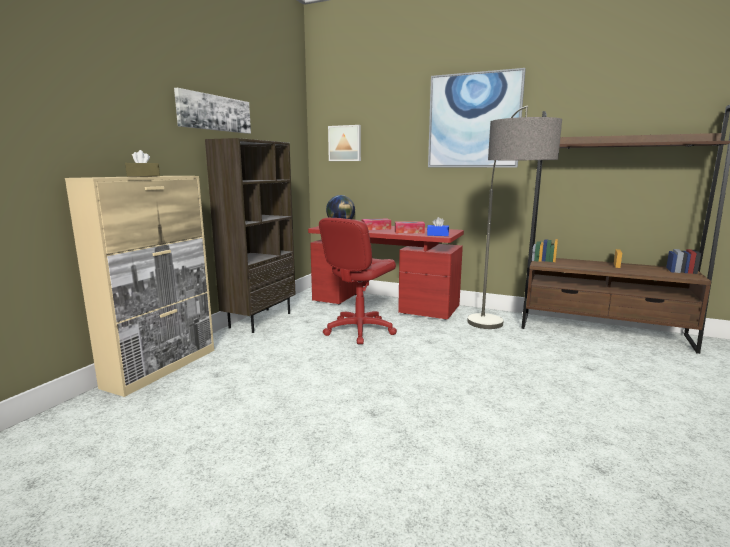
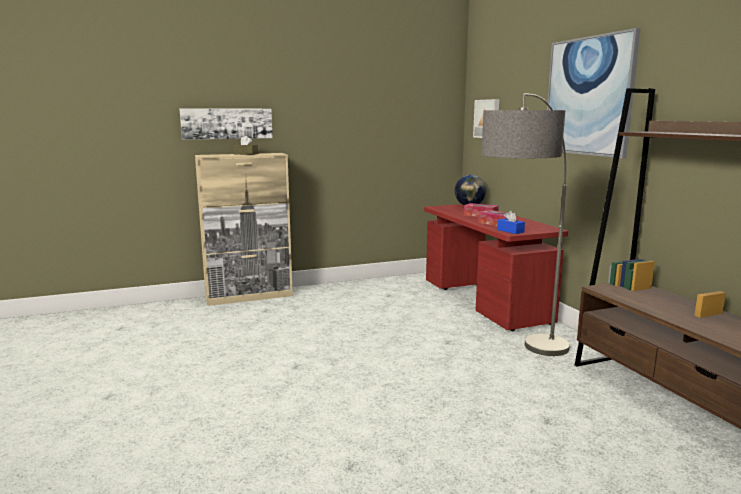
camera: 45 degrees right, 0 degrees up
(214, 113) = (332, 99): picture -> picture (227, 123)
(260, 320) = (359, 284): brown bookcase -> none
(359, 330) = (411, 314): red office chair -> none

